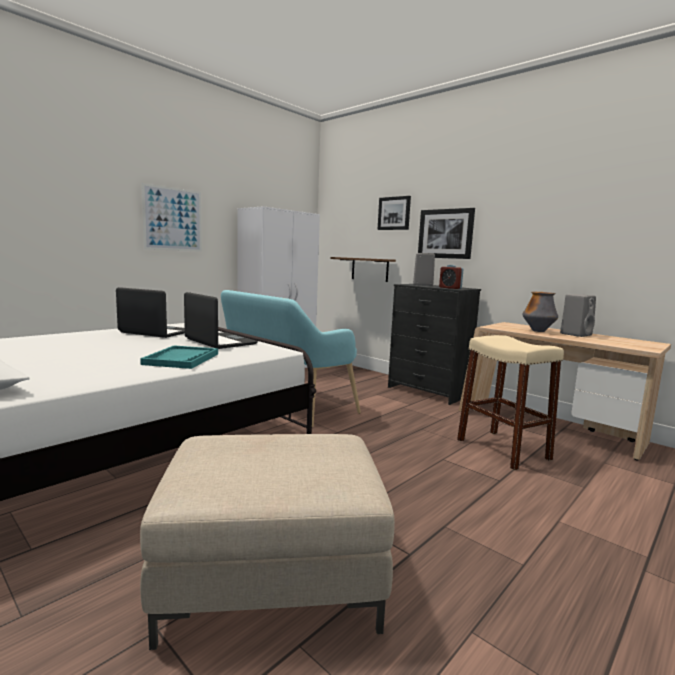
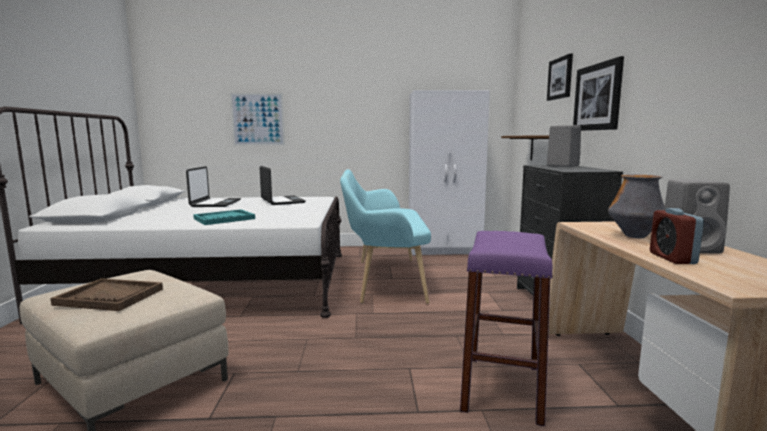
camera: 45 degrees right, 0 degrees up
(173, 219) = (346, 110): picture -> picture (258, 119)
(219, 342) = (291, 211): laptop -> laptop (215, 203)
(286, 467) = (110, 297): none -> brown tray
(450, 288) = (568, 169): alarm clock -> alarm clock (672, 258)
(502, 449) = (502, 387): beige stool -> purple stool

